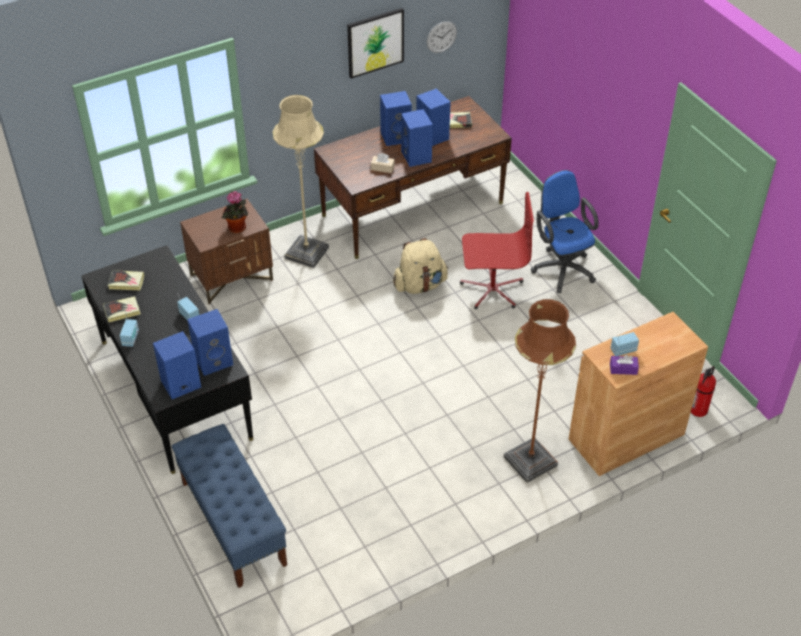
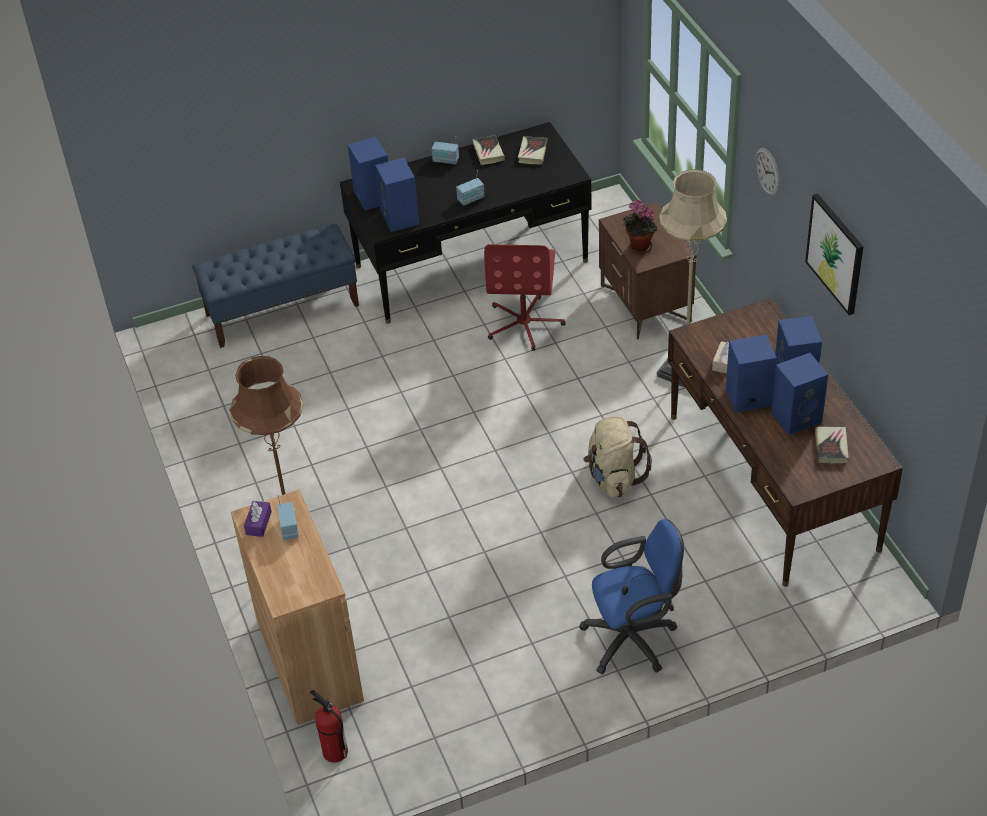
camera: 100 degrees right, 0 degrees up
(441, 37) = (892, 344): wall clock -> wall clock (767, 172)
(492, 289) = (597, 552): red office chair -> red office chair (524, 323)

